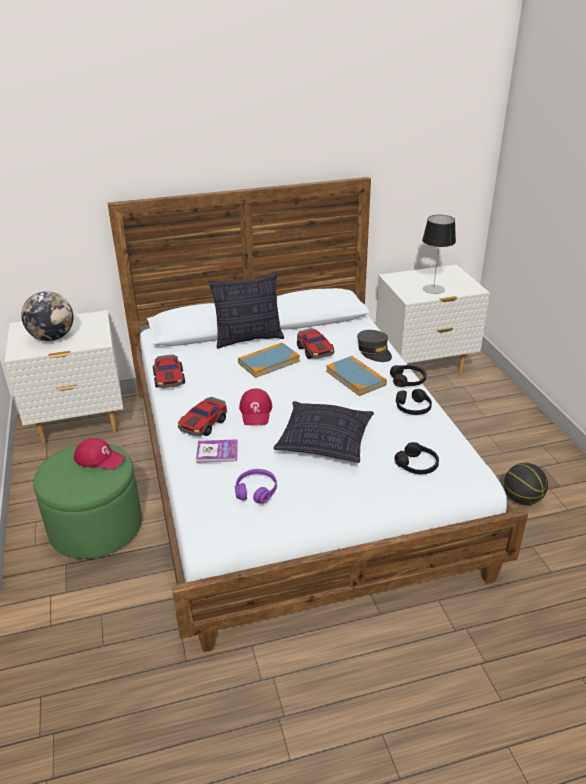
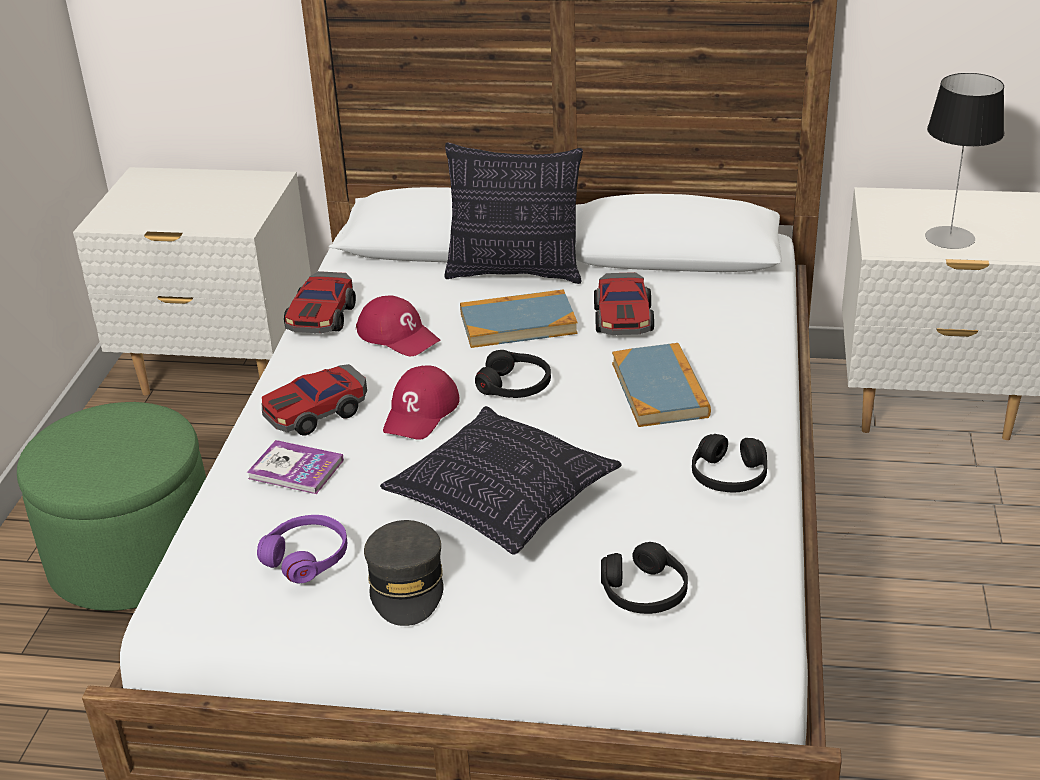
camera: 25 degrees right, 0 degrees up
(52, 337) = (173, 204): globe -> none
(99, 458) = (143, 435): red cap -> red cap (398, 335)
(374, 351) = (739, 345): grey cap -> grey cap (406, 585)
(408, 380) = (763, 418): black headphones -> black headphones (515, 386)
(522, 499) = (963, 740): basketball -> none

